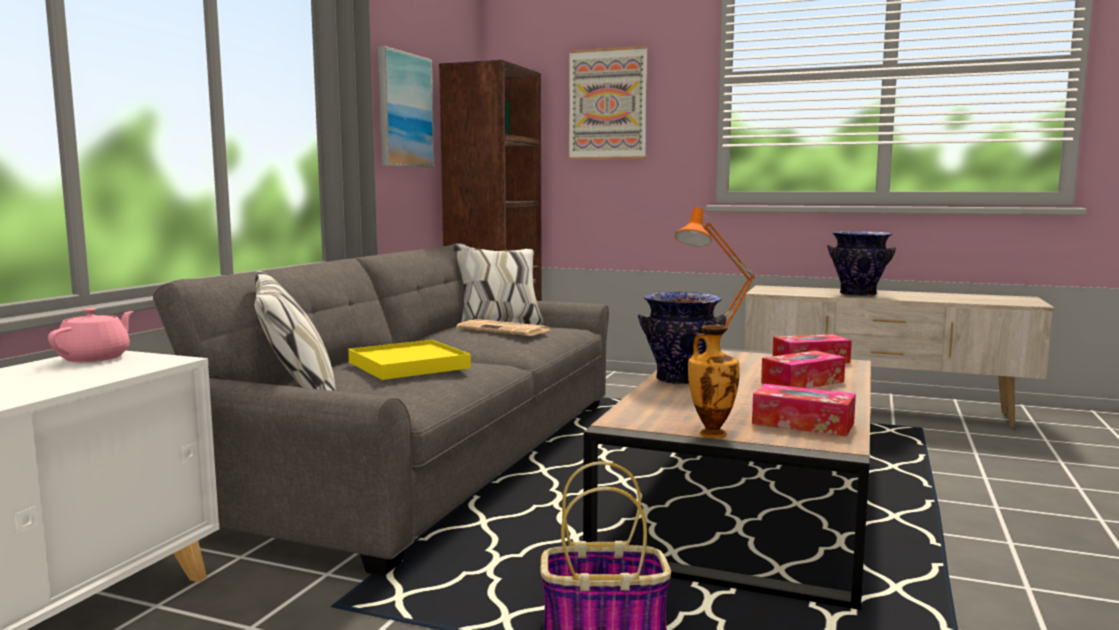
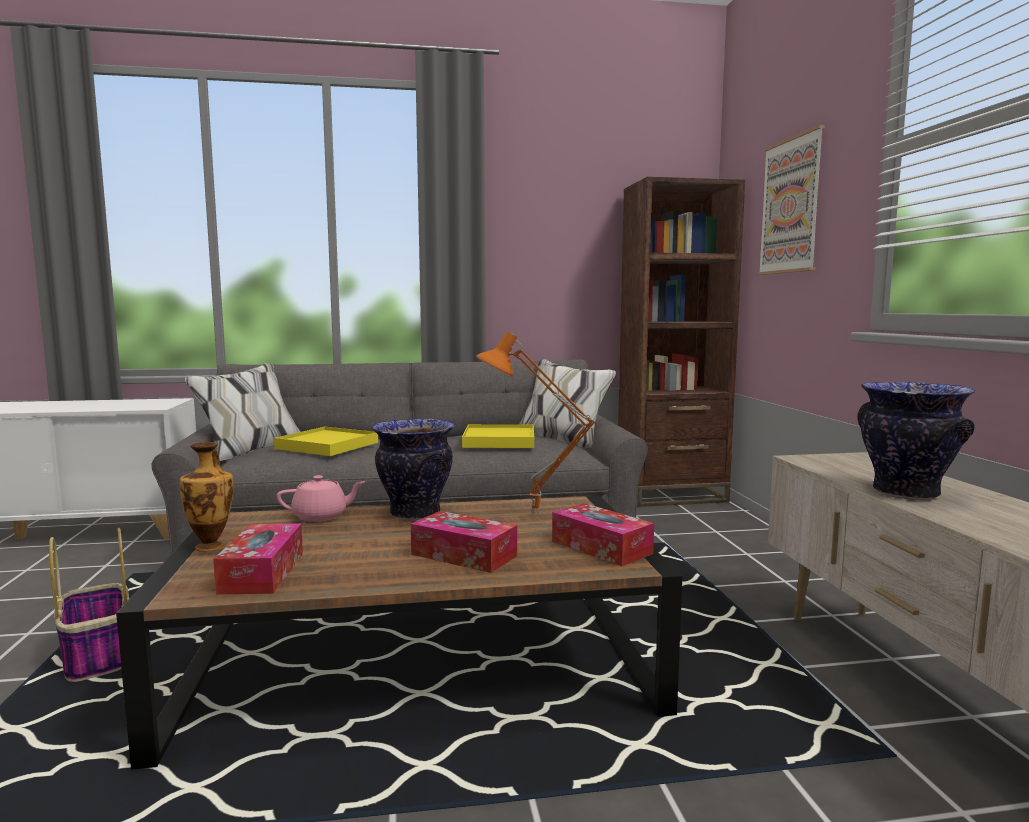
camera: 60 degrees right, 0 degrees up
(95, 358) = (160, 401): pink teapot -> pink teapot (321, 516)
(404, 110) = (565, 238): picture -> none
(505, 329) = (499, 441): newspaper -> yellow tray

